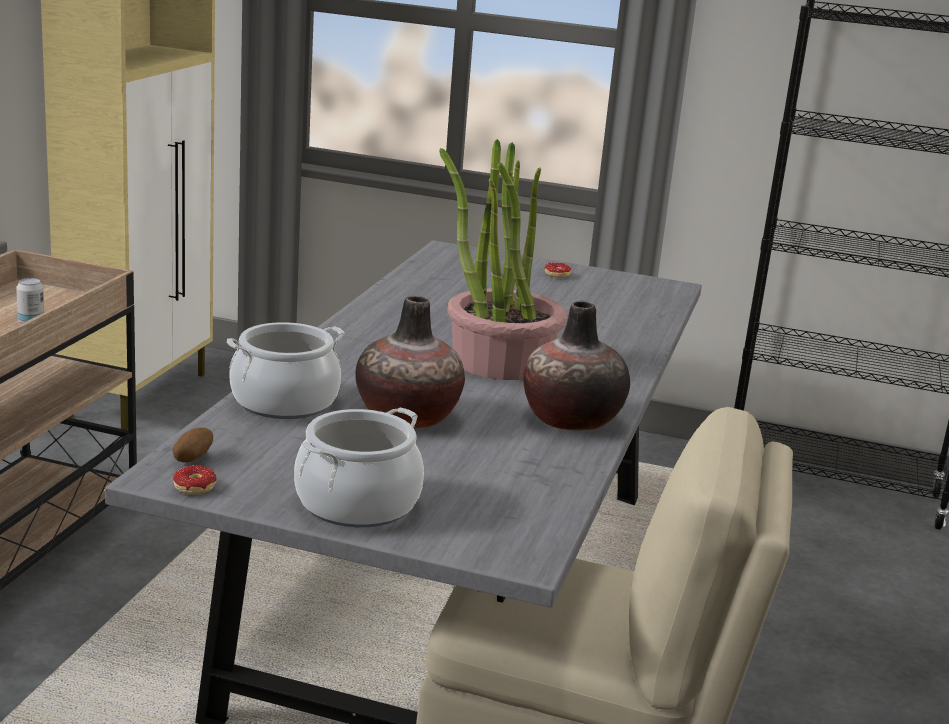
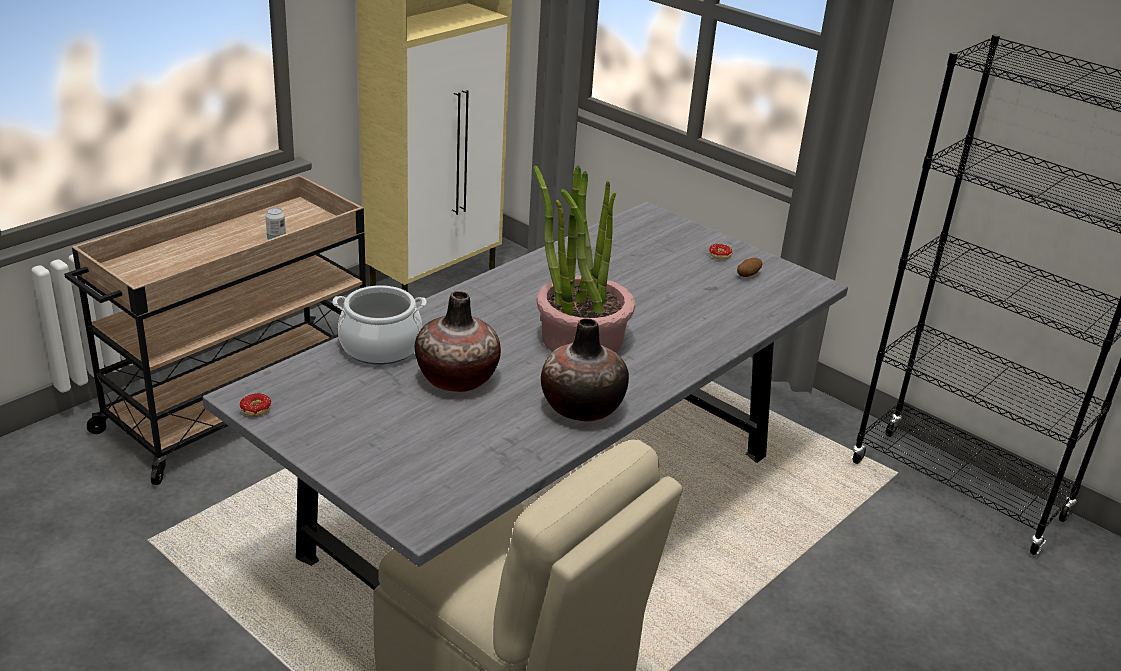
camera: 25 degrees right, 10 degrees up
(192, 459) = (275, 385): potato -> potato (748, 275)
(358, 503) = (350, 448): cooking pot -> none

